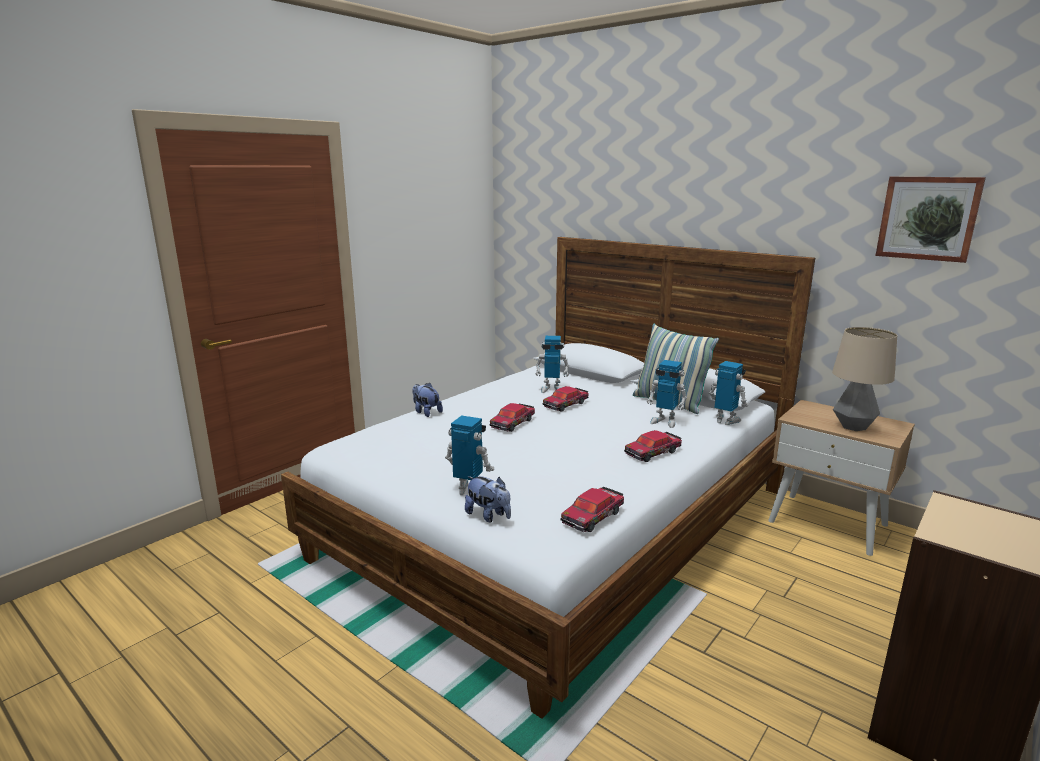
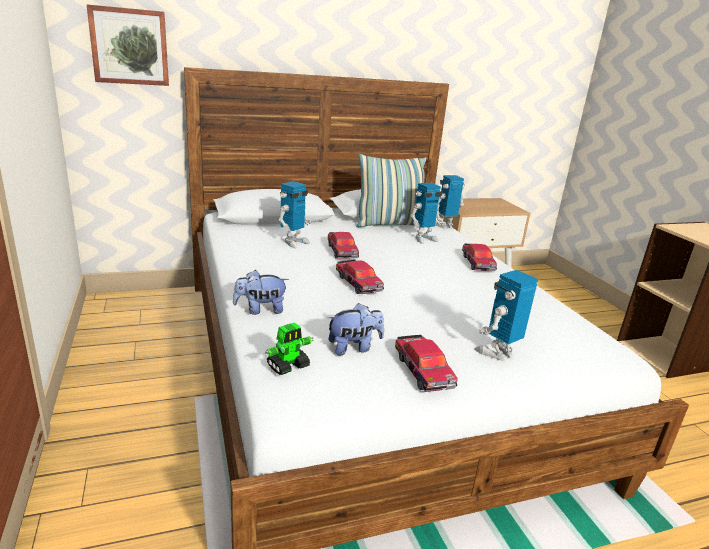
camera: 60 degrees left, 5 degrees up
(364, 435) = (288, 366): none -> toy robot
(489, 515) = (558, 362): plush toy -> plush toy (354, 347)
(593, 516) = (578, 321): toy car -> toy car (423, 370)
(853, 427) = (492, 208): table lamp -> none
(928, 218) = (509, 52): picture -> picture (130, 46)

